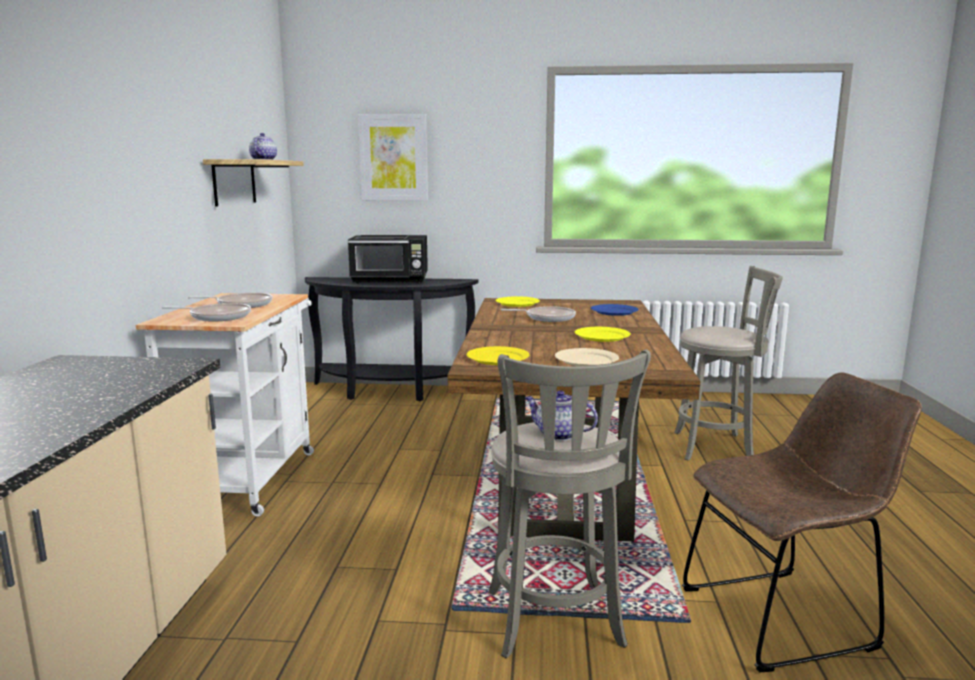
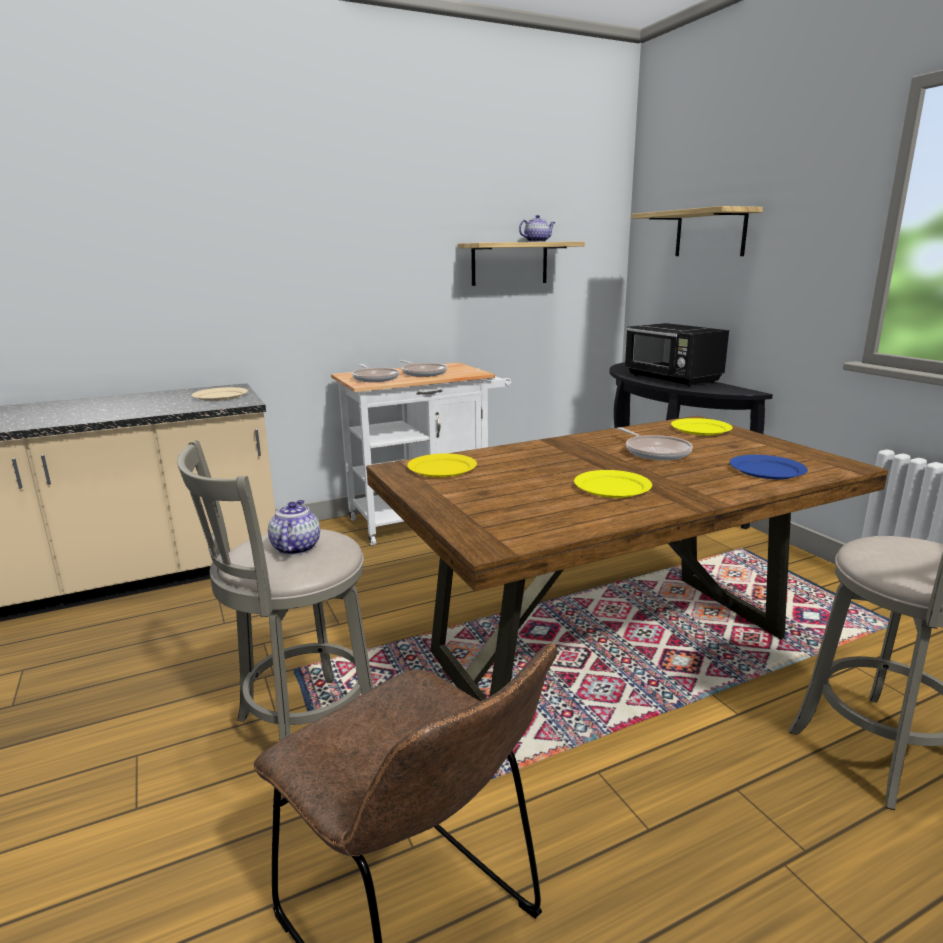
camera: 60 degrees right, 5 degrees up
(393, 157) = (710, 233): picture -> shelf
(586, 360) = (485, 499): beige plate -> beige plate (220, 396)

